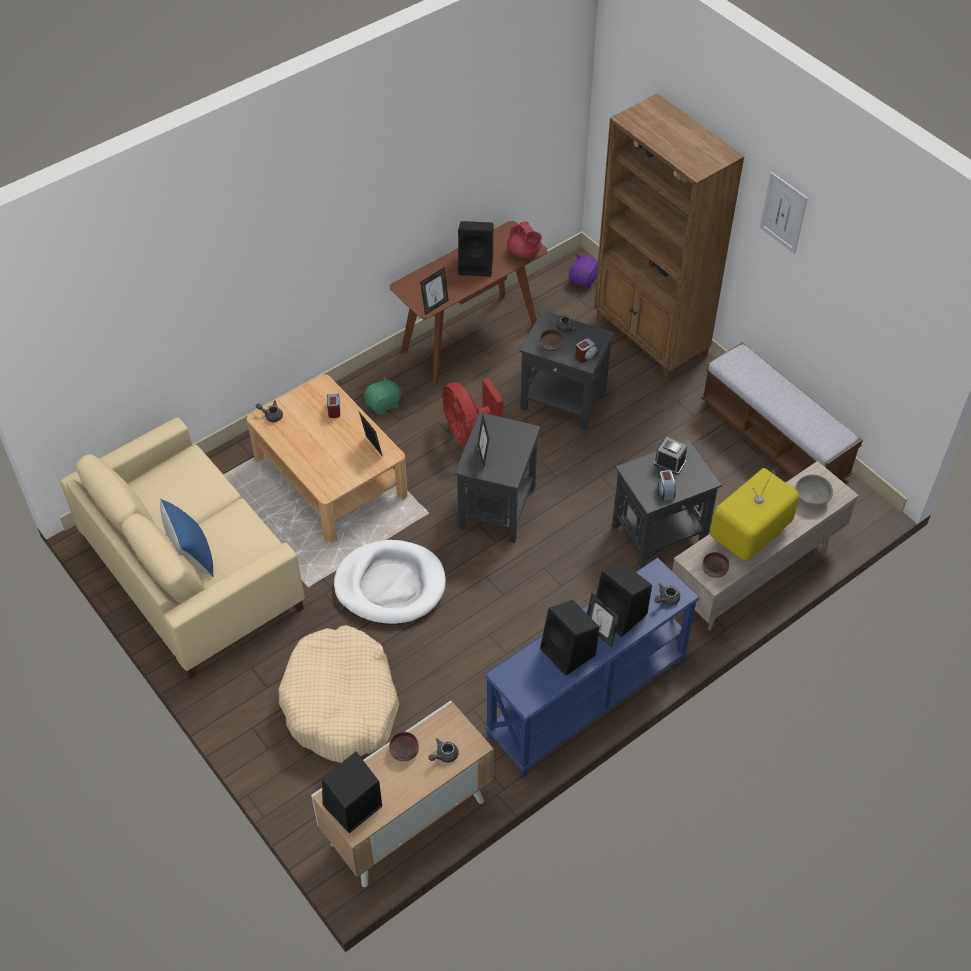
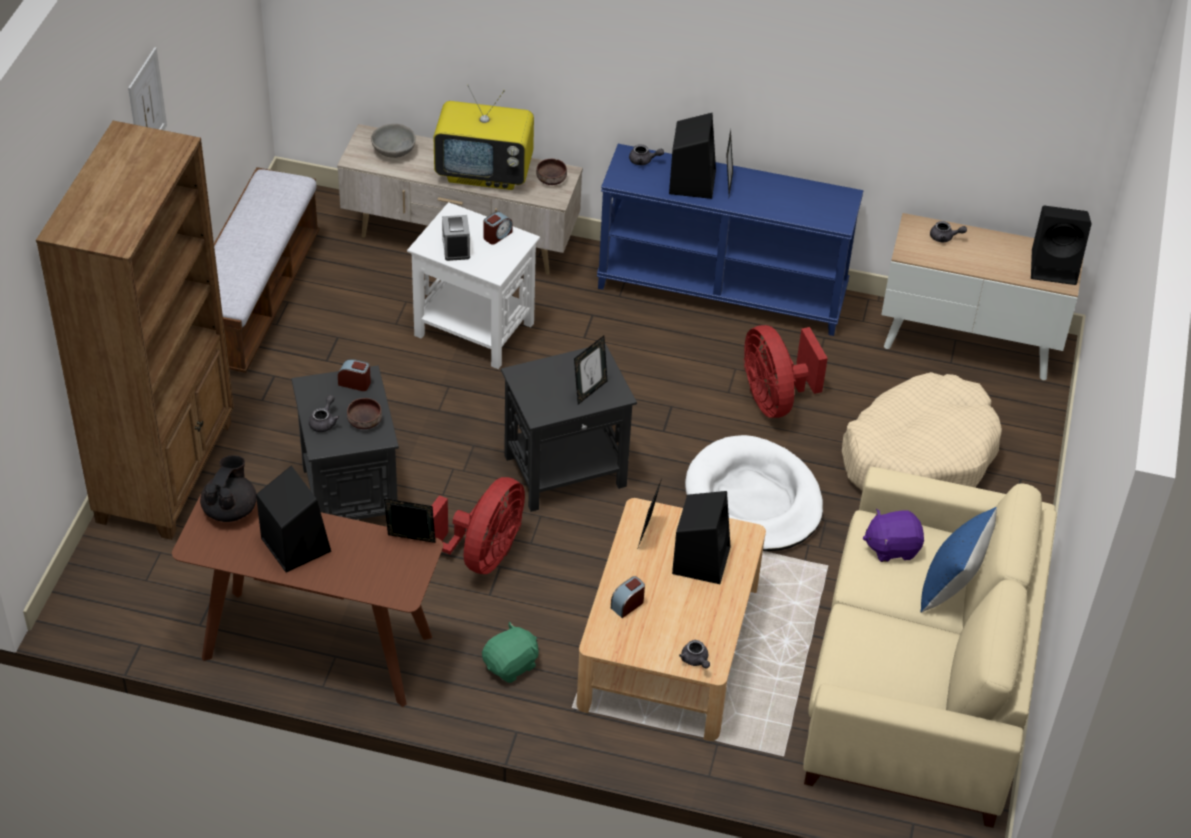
camera: 130 degrees left, 5 degrees down
(383, 404) = (511, 665): green plush toy -> green plush toy turned 120 degrees clockwise
(404, 751) = (971, 263): brown bowl -> none
(460, 656) = (774, 399): none -> red fan
(524, 252) = (230, 509): red teapot -> black teapot
(569, 652) = (769, 194): black speaker -> black speaker (701, 559)
(584, 280) = (104, 589): purple plush toy -> purple plush toy (892, 547)
(660, 533) = (473, 329): black side table -> white side table

